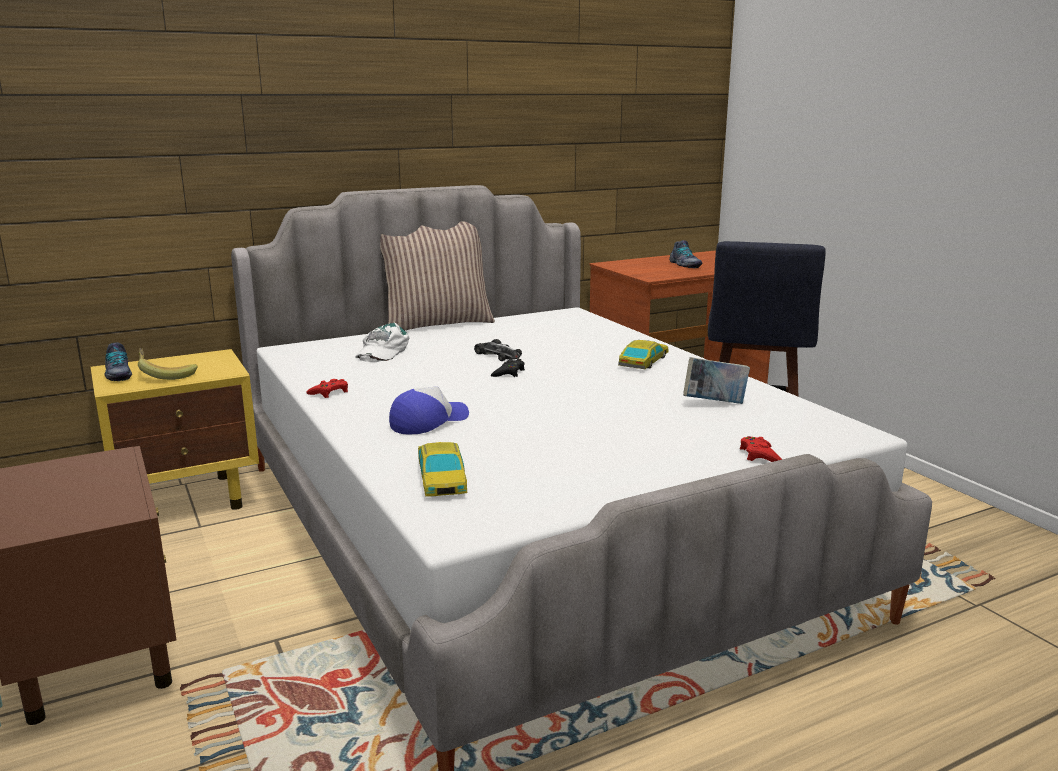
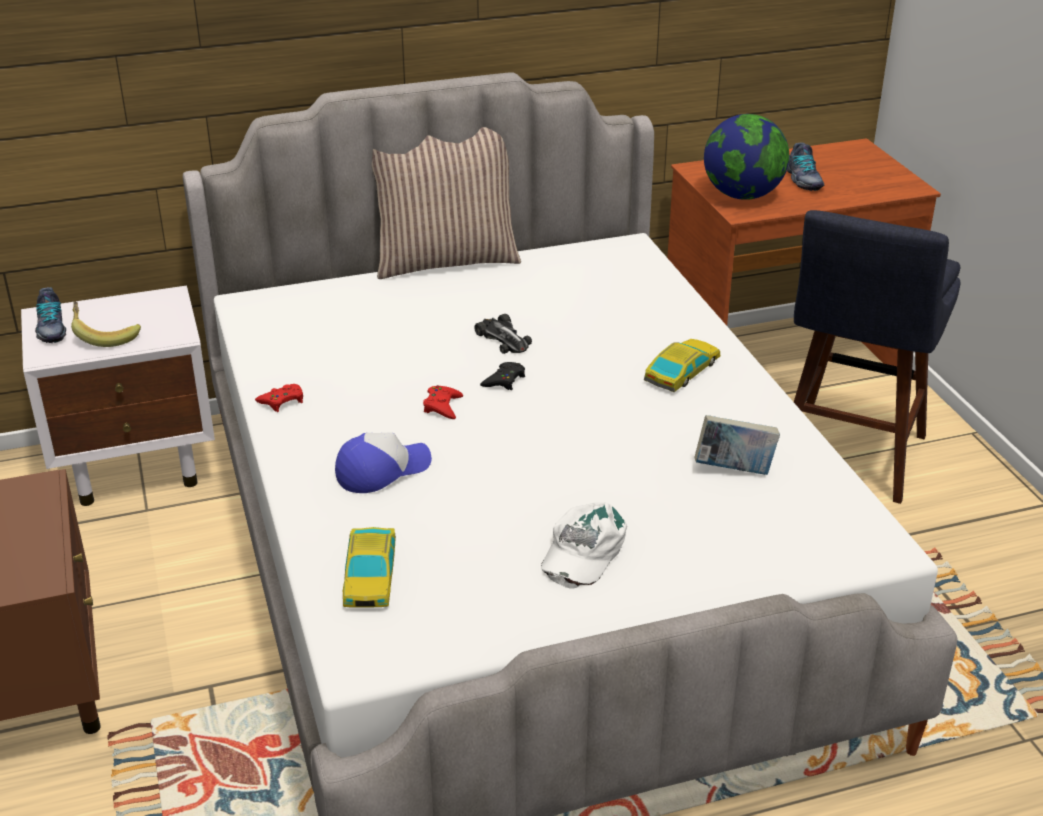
camera: 10 degrees right, 15 degrees up
(189, 499) = (138, 465): yellow nightstand -> white nightstand
(382, 351) = (362, 319): white cap -> white cap (582, 551)
(648, 271) = (742, 195): none -> globe
(759, 455) = (742, 575): red game controller -> red game controller (442, 406)

